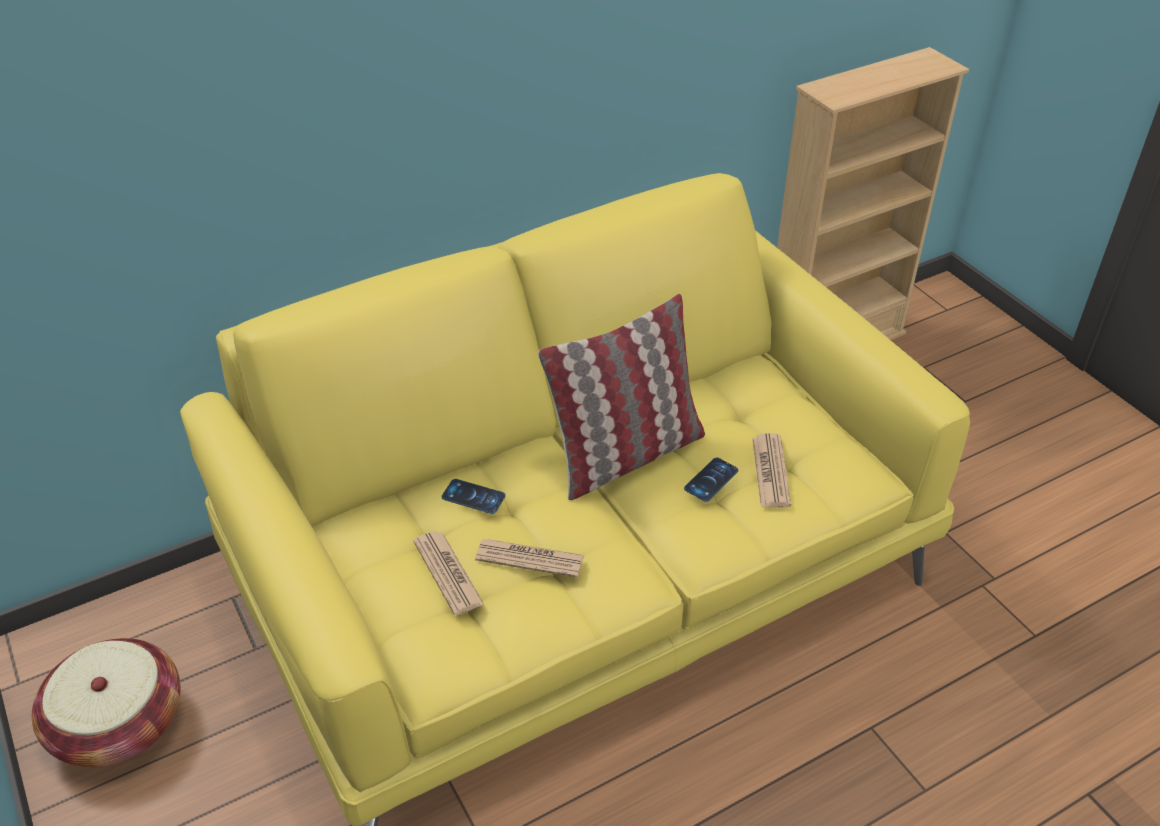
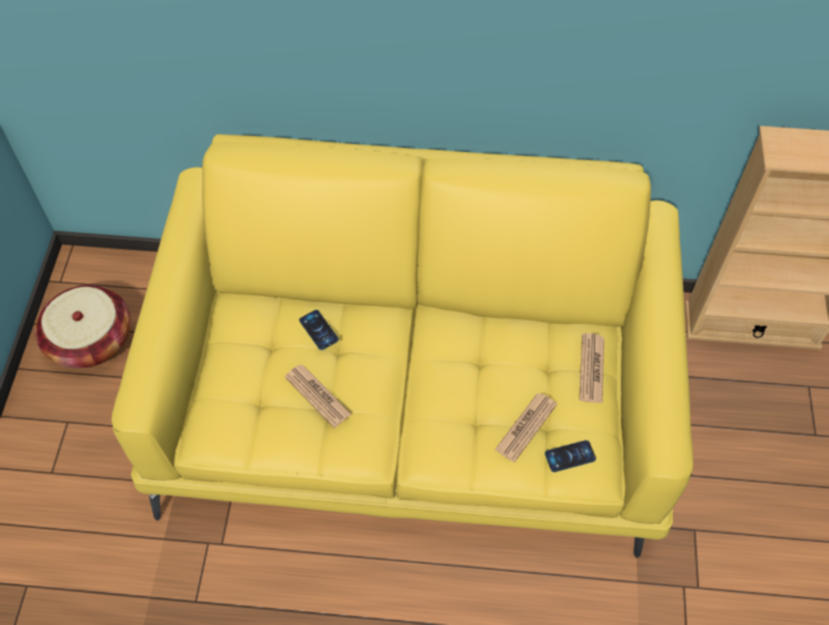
camera: 35 degrees right, 15 degrees up
(448, 573) = (262, 376): newspaper -> newspaper (591, 368)
(626, 455) = (442, 354): pillow -> none
(711, 480) = (479, 409): phone -> phone (570, 456)

